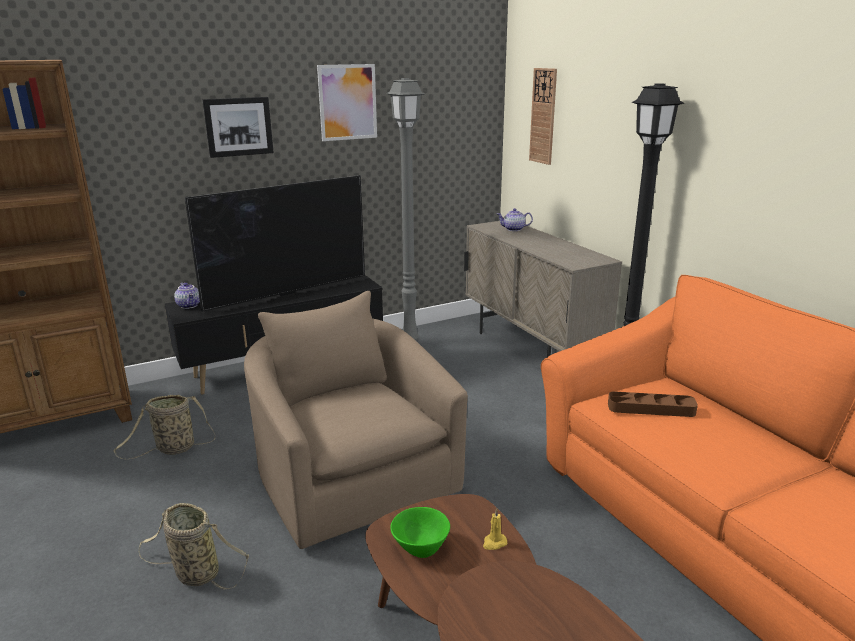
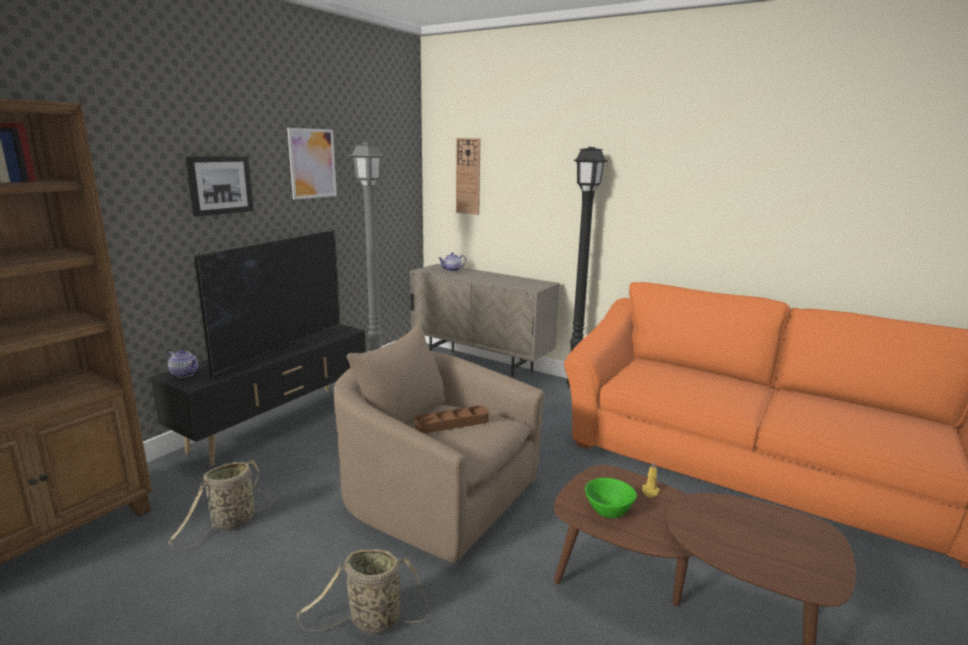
camera: 30 degrees left, 5 degrees down
(651, 408) = (655, 378): brown tray -> brown tray (452, 423)

